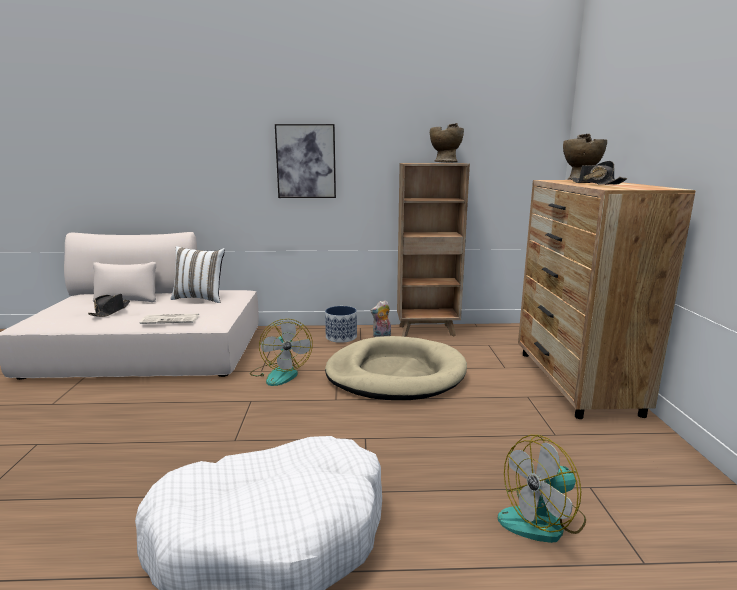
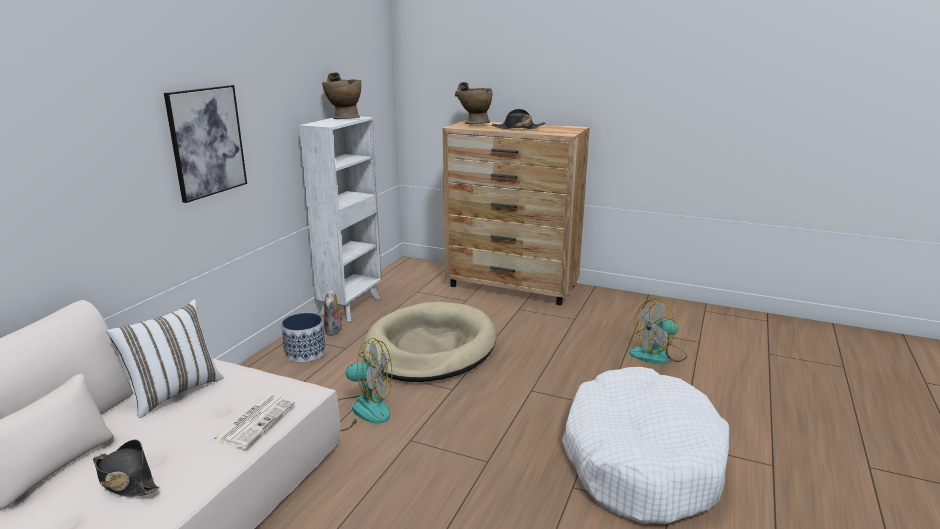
camera: 65 degrees left, 5 degrees up
(428, 331) = (352, 306): brown bookcase -> white bookcase
(543, 520) = (658, 355): fan -> fan turned 75 degrees clockwise

